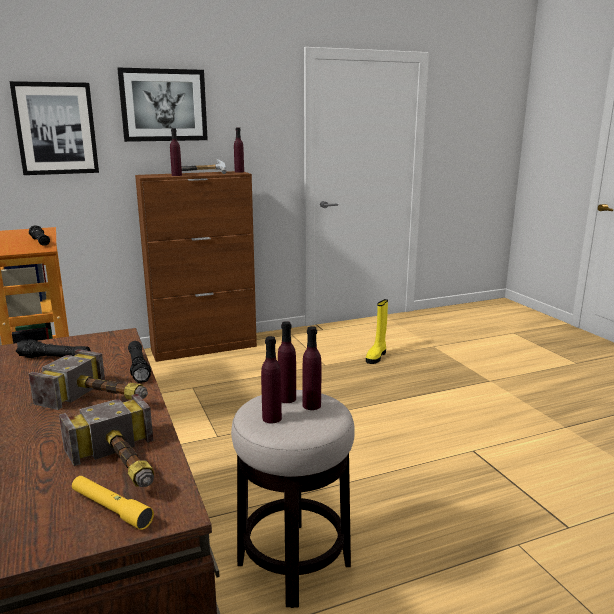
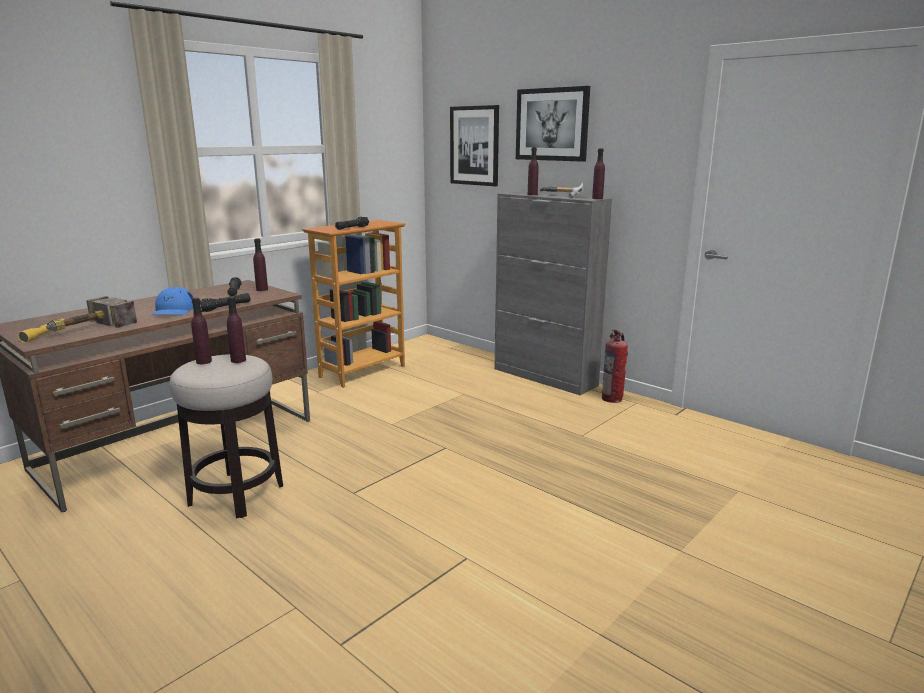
camera: 65 degrees right, 0 degrees up
(102, 399) = (173, 310): hammer -> blue cap
(204, 348) = (545, 377): brown cabinet -> grey cabinet
(276, 338) = (612, 398): none -> fire extinguisher
(311, 405) = (228, 368): purple bottle -> purple bottle (262, 289)
(376, 356) = (645, 458): yellow boot -> none

